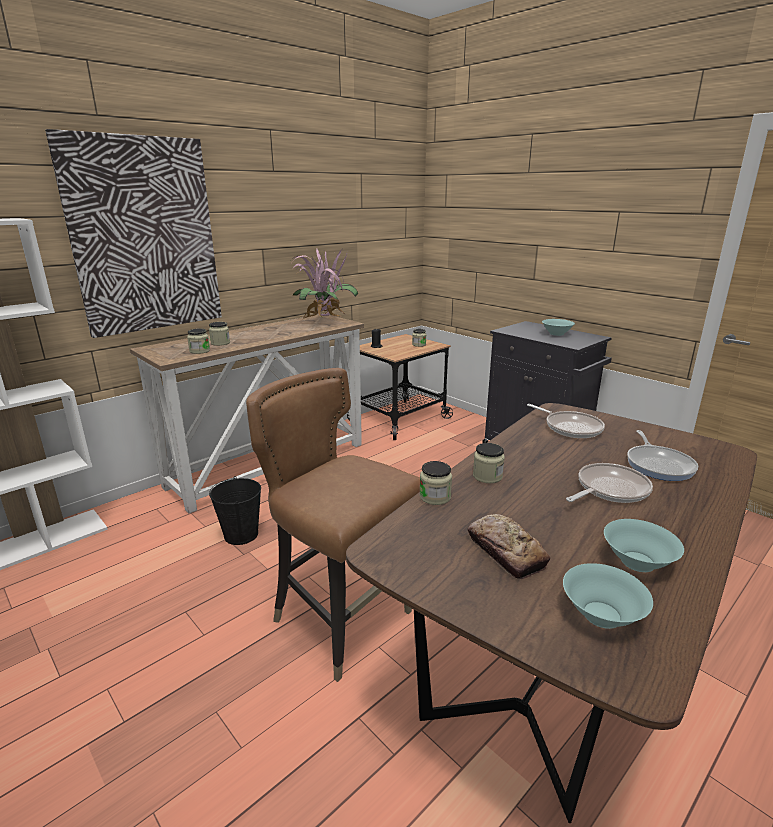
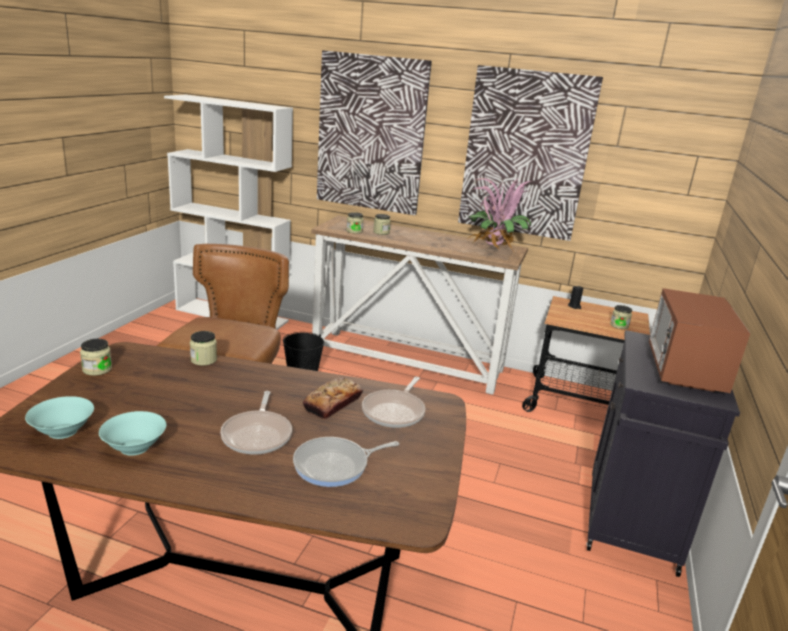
camera: 60 degrees right, 0 degrees up
(303, 228) = (525, 154): none -> picture
(487, 476) = (250, 376): jar -> jar (97, 369)
(505, 552) = (133, 392): bread -> bread (333, 403)
(557, 334) = (683, 371): turquoise bowl -> microwave
(609, 489) = (258, 435): frying pan -> frying pan turned 60 degrees clockwise

